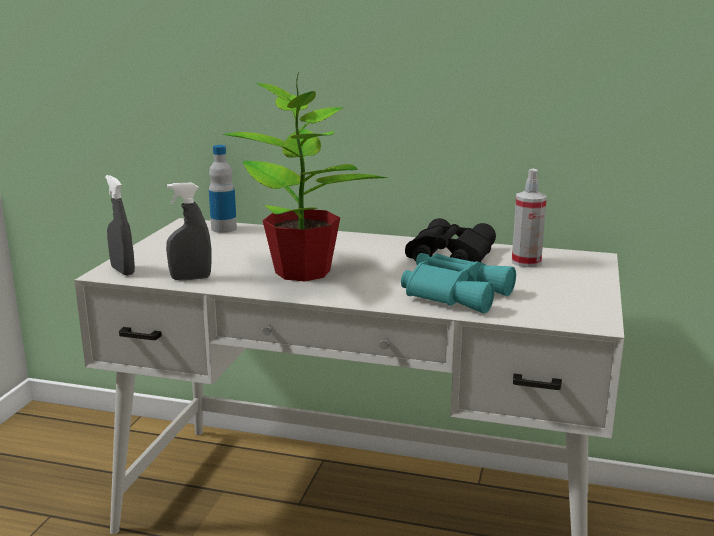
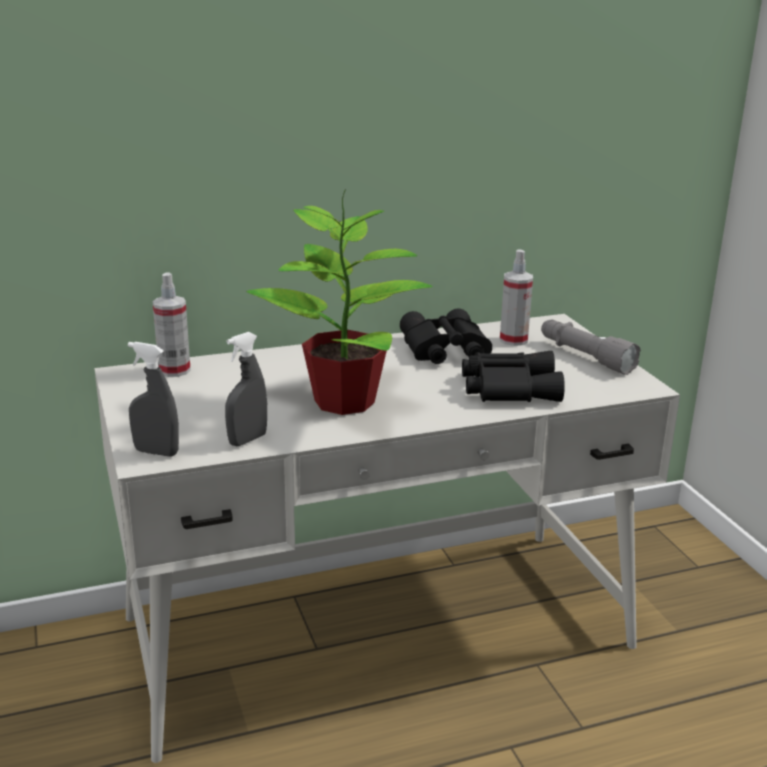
camera: 35 degrees left, 5 degrees up
(224, 229) = (174, 370): bottle -> spray bottle
(455, 293) = (508, 387): turquoise binoculars -> black binoculars
(574, 287) = (584, 357): none -> grey flashlight

